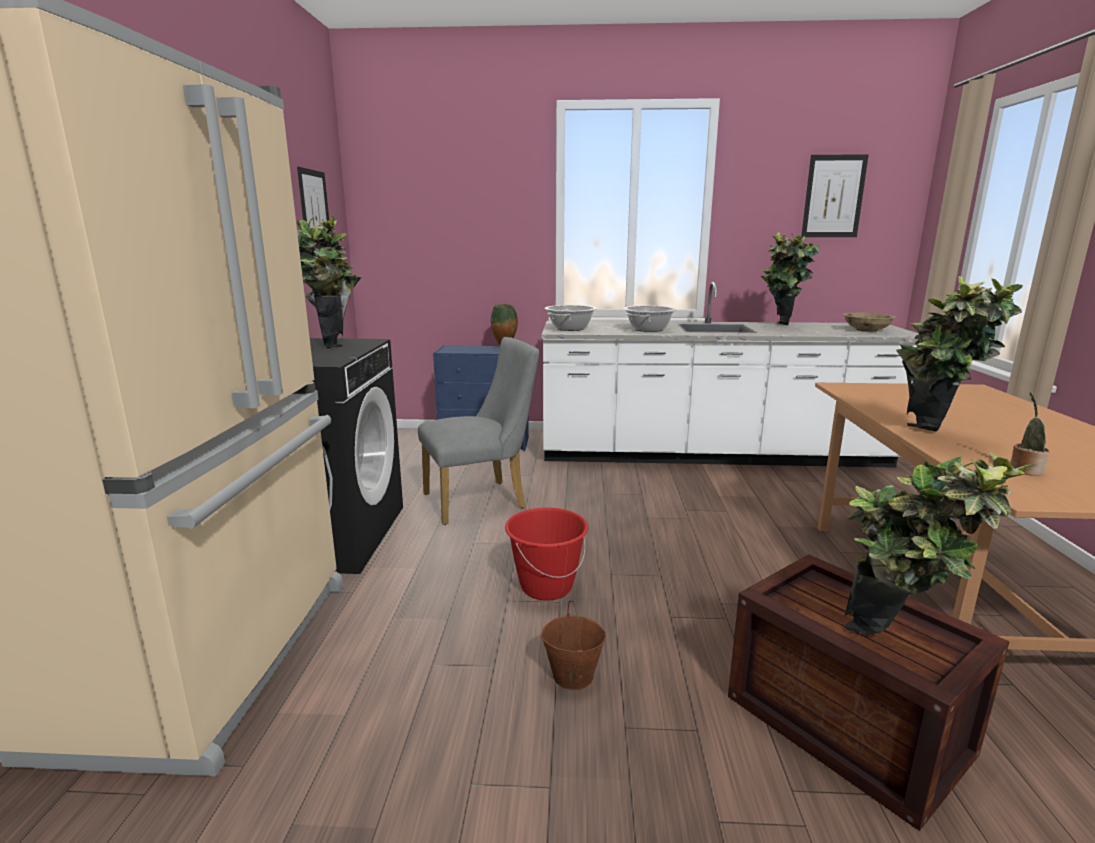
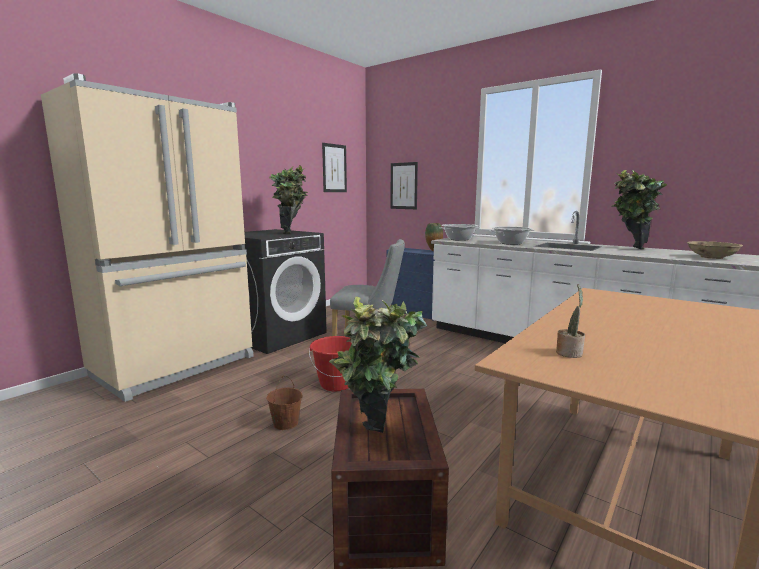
camera: 35 degrees right, 5 degrees down
(833, 196) = (713, 138): picture -> picture (403, 186)
(935, 438) = (562, 326): potted plant -> none

